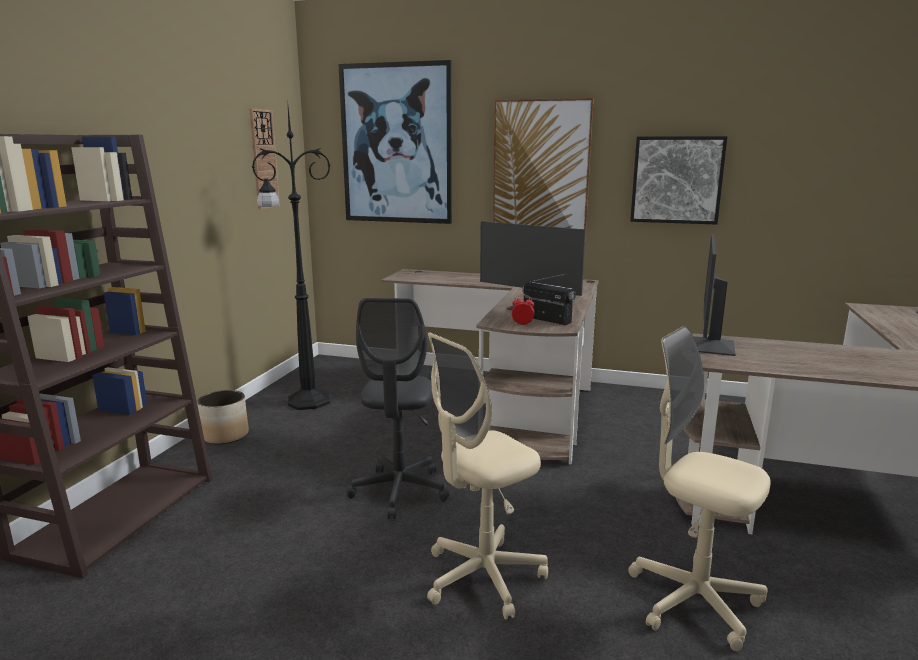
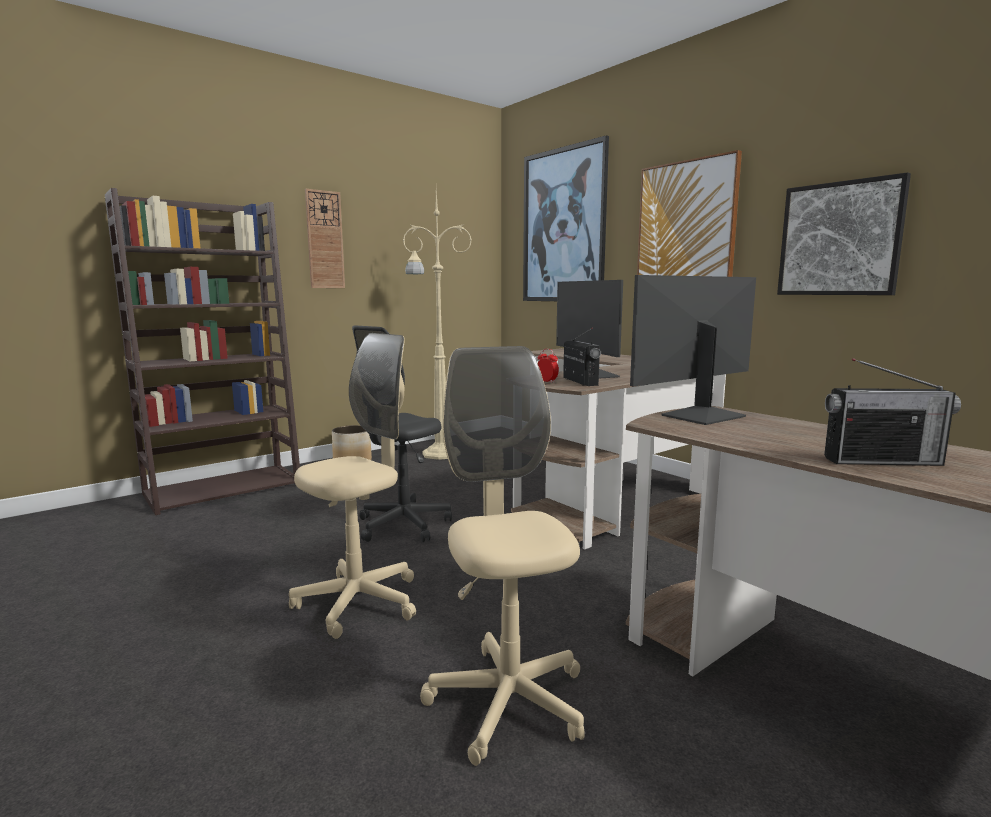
camera: 35 degrees right, 5 degrees down
(264, 159) = (445, 242): wall clock -> wall clock (325, 240)
(306, 401) = (439, 454): black floor lamp -> beige floor lamp
(483, 577) = (359, 602): beige office chair -> beige office chair turned 135 degrees clockwise
(869, 369) = (881, 461): none -> radio

